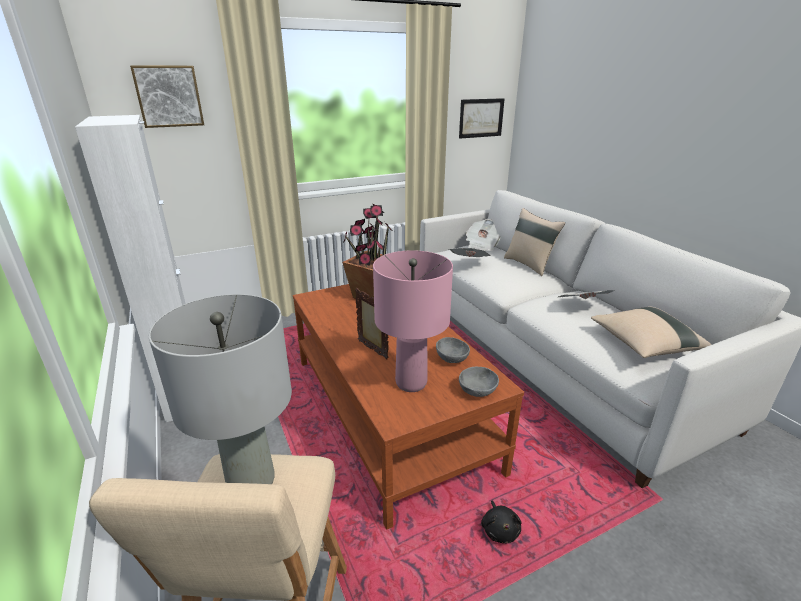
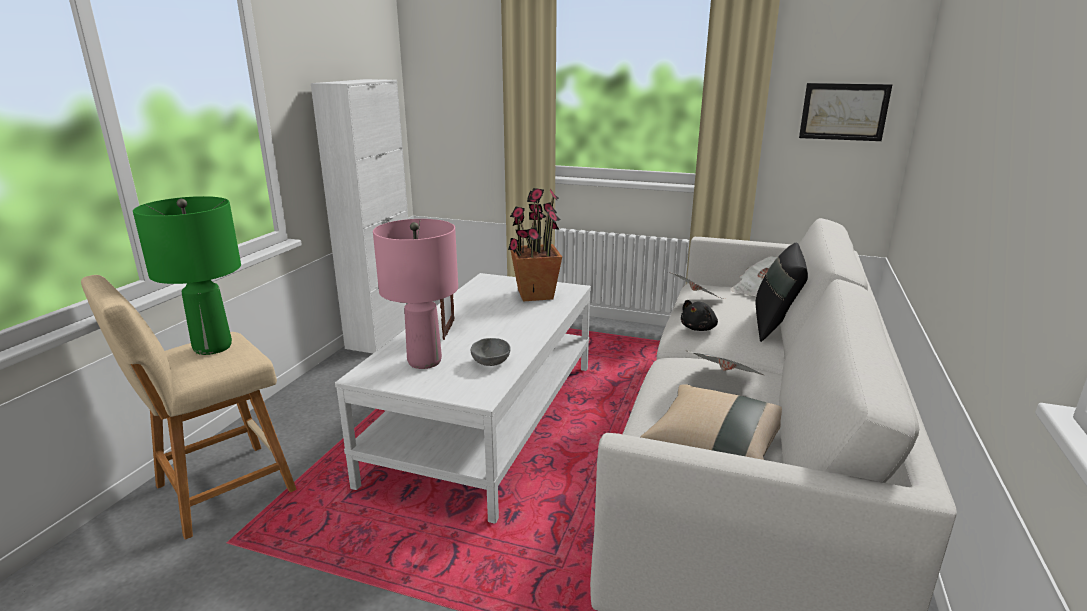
camera: 45 degrees right, 5 degrees down
(168, 96) = (458, 66): picture -> none
(250, 482) = (212, 347): grey table lamp -> green table lamp
(389, 411) = (487, 420): brown coffee table -> white coffee table
(477, 391) = (456, 391): grey bowl -> none
(500, 530) = (417, 549): black plush toy -> black plush toy (699, 328)
(529, 265) = (775, 326): beige pillow -> black pillow

